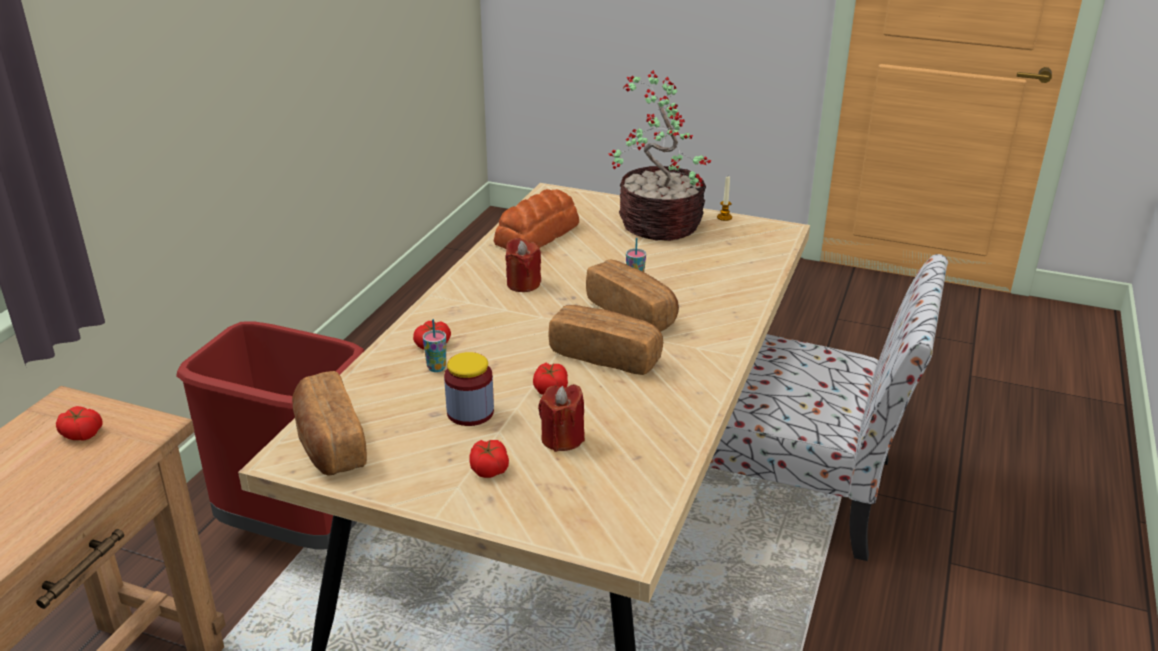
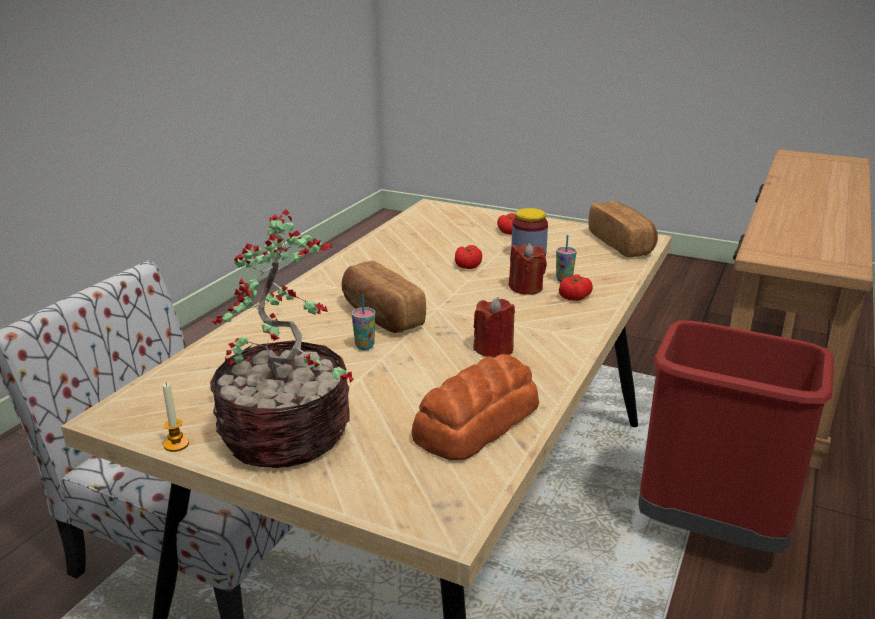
camera: 175 degrees left, 5 degrees down
(81, 433) = (805, 253): tomato -> none
(562, 439) = (461, 241): red candle -> red candle (526, 288)
(605, 356) = (418, 283): bread -> none

